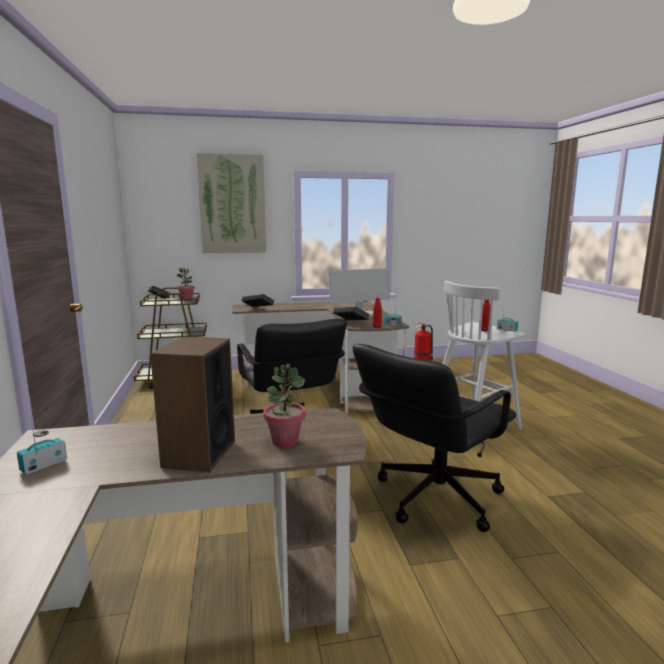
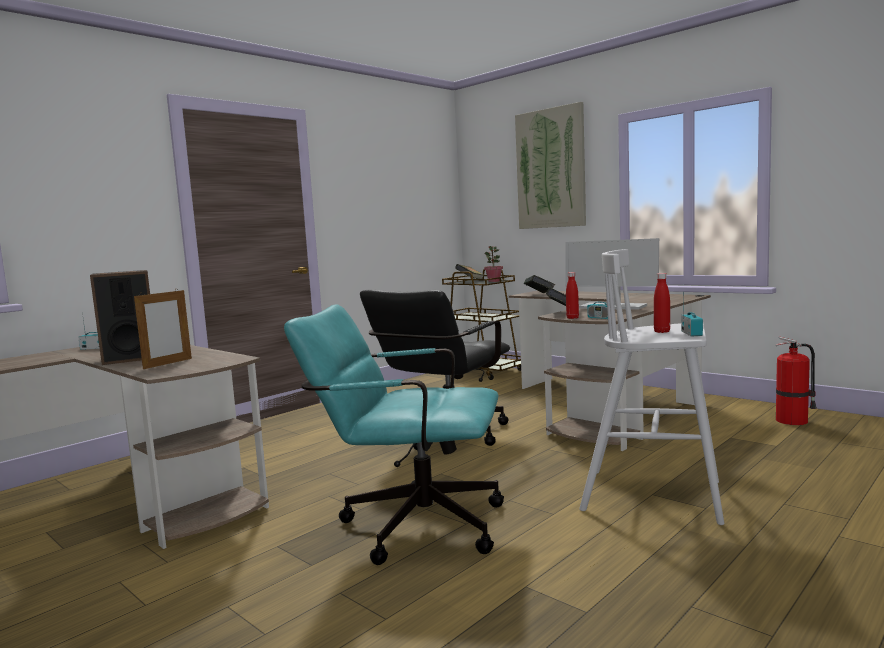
camera: 55 degrees right, 5 degrees down
(285, 441) = (168, 363): potted plant -> picture frame
(430, 501) = (409, 524): black office chair -> turquoise office chair

